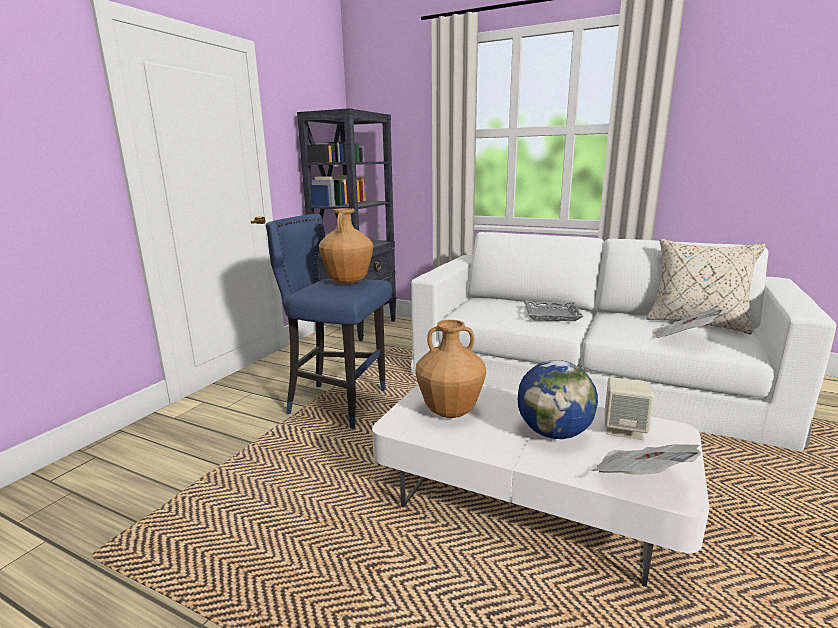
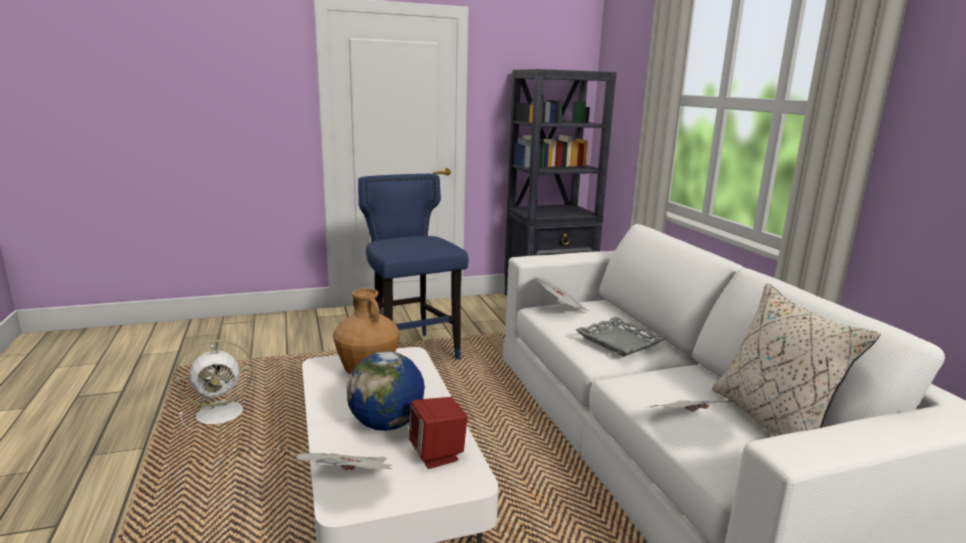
camera: 45 degrees right, 0 degrees up
(269, 554) = (222, 413): none -> white fan
(348, 282) = (425, 242): brown vase -> none
(472, 310) = (559, 308): none -> newspaper
(624, 429) = (437, 455): beige speaker -> red speaker

